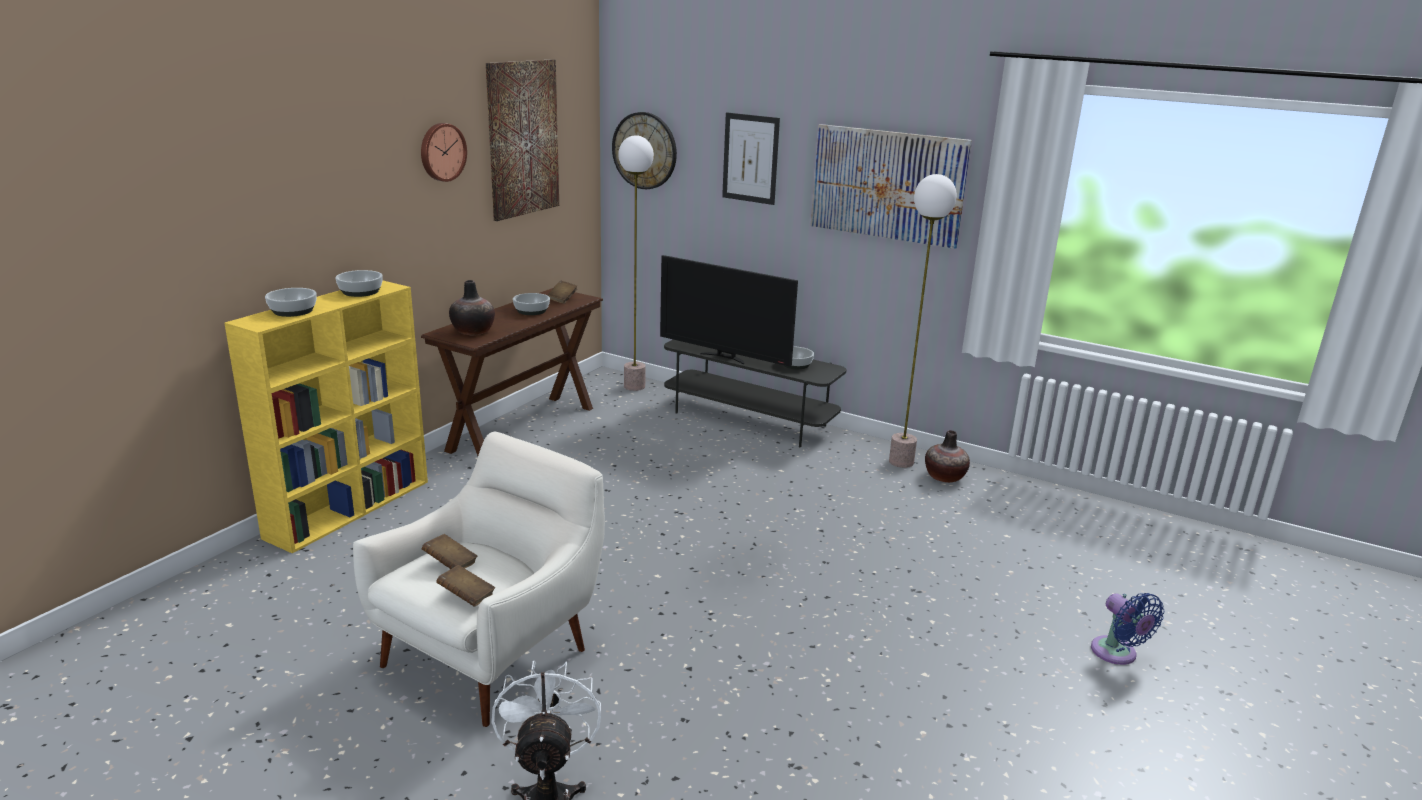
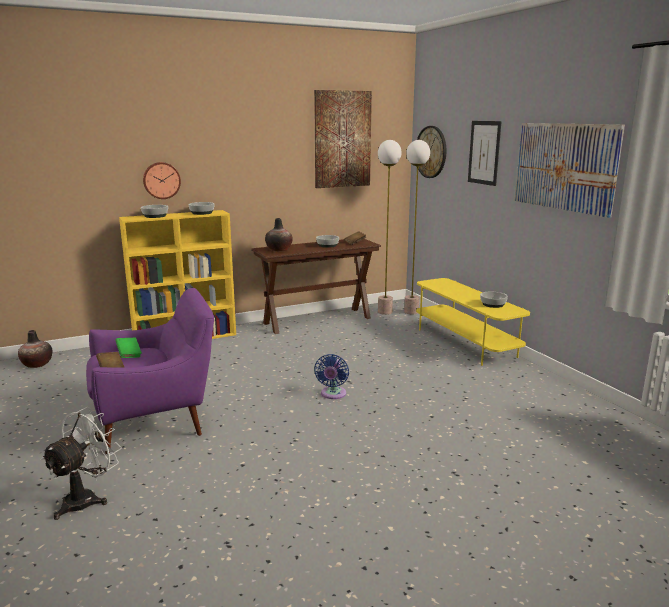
camera: 35 degrees right, 5 degrees down
(441, 152) = (277, 141): wall clock -> wall clock (161, 180)
(450, 564) = (129, 354): brown book -> green book
(492, 653) = (157, 421): white armchair -> purple armchair
(724, 357) = (447, 293): television -> none
(750, 419) = (465, 343): grey tv stand -> yellow tv stand
(901, 462) = (552, 391): floor lamp -> floor lamp (385, 312)
(944, 477) = (577, 409): vase -> vase (37, 364)
(1117, 654) = (584, 581): blue fan -> blue fan (333, 394)

